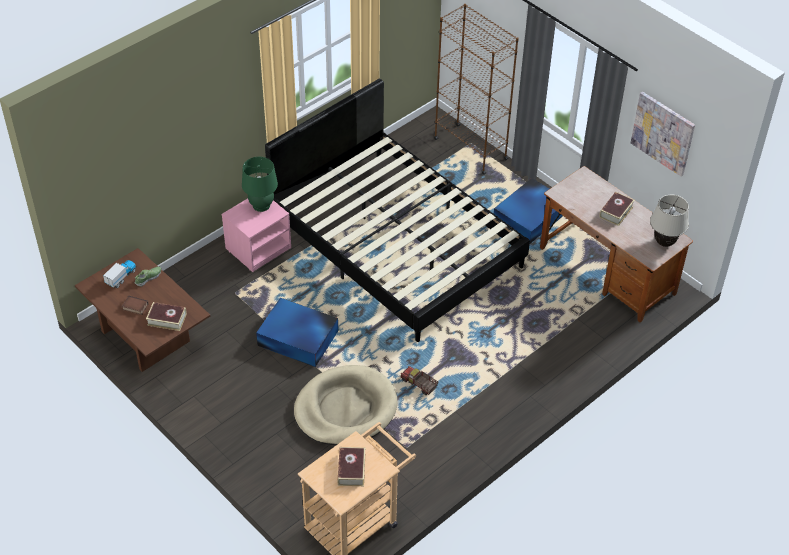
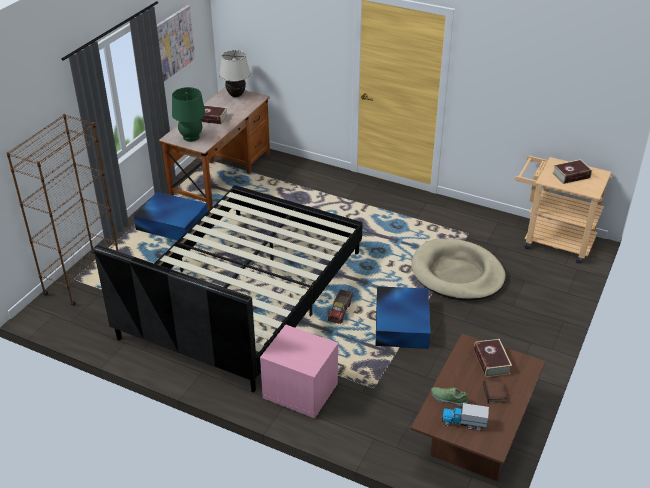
camera: 110 degrees left, 10 degrees down
(261, 205) = (284, 349): green table lamp -> green table lamp (191, 137)
(418, 385) = (403, 241): toy truck -> toy truck (340, 312)

